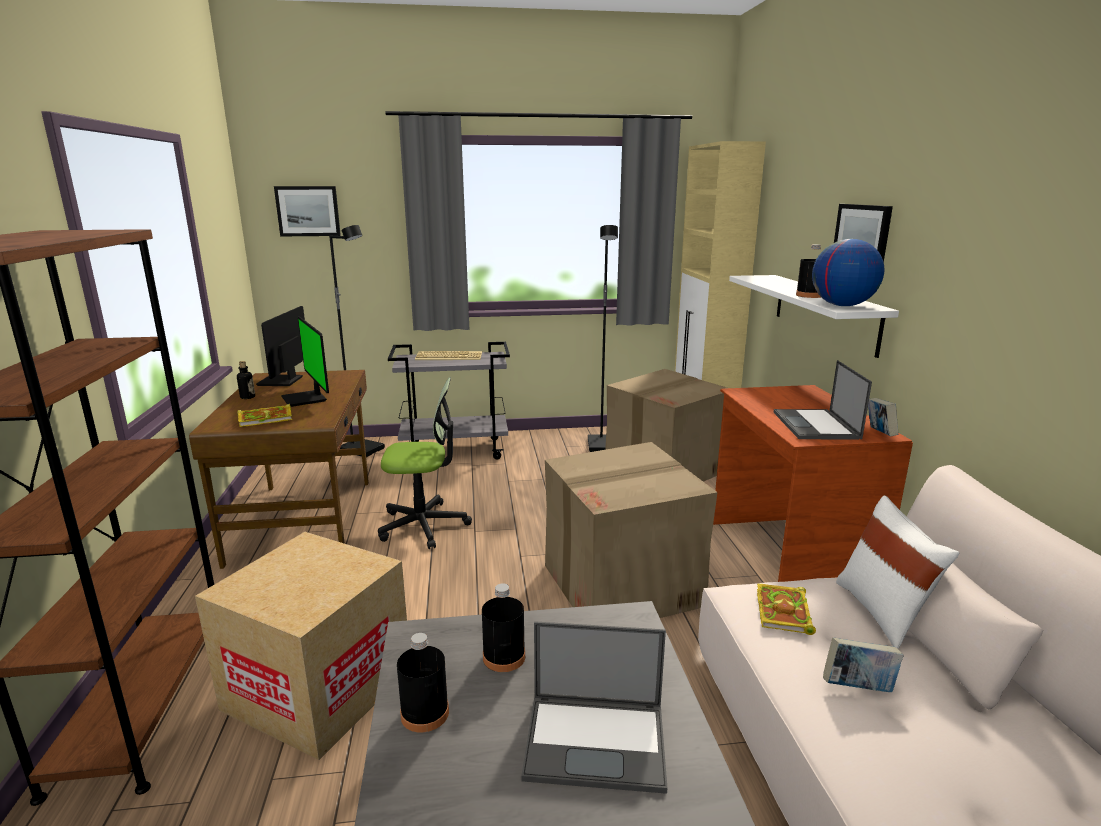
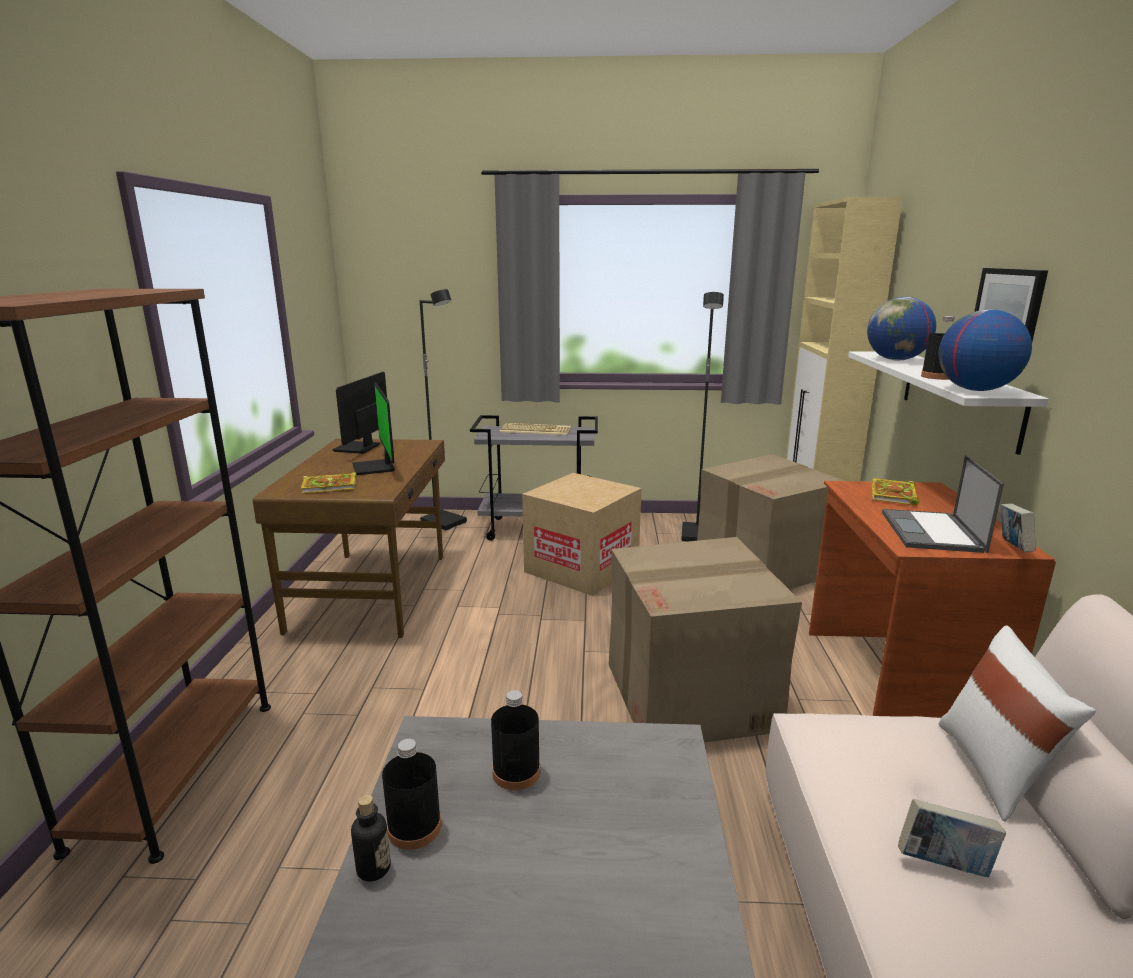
camera: 10 degrees right, 0 degrees up
(247, 397) = (320, 463): bottle -> bottle (373, 868)
(308, 211) = (401, 275): picture -> none
(318, 688) = (346, 774): cardboard box -> cardboard box (581, 568)
(423, 525) = (489, 608): office chair -> none
(597, 741) = (597, 890): laptop -> none
(771, 282) = (896, 360): none -> globe
(784, 613) = (865, 756): book -> book (894, 496)

